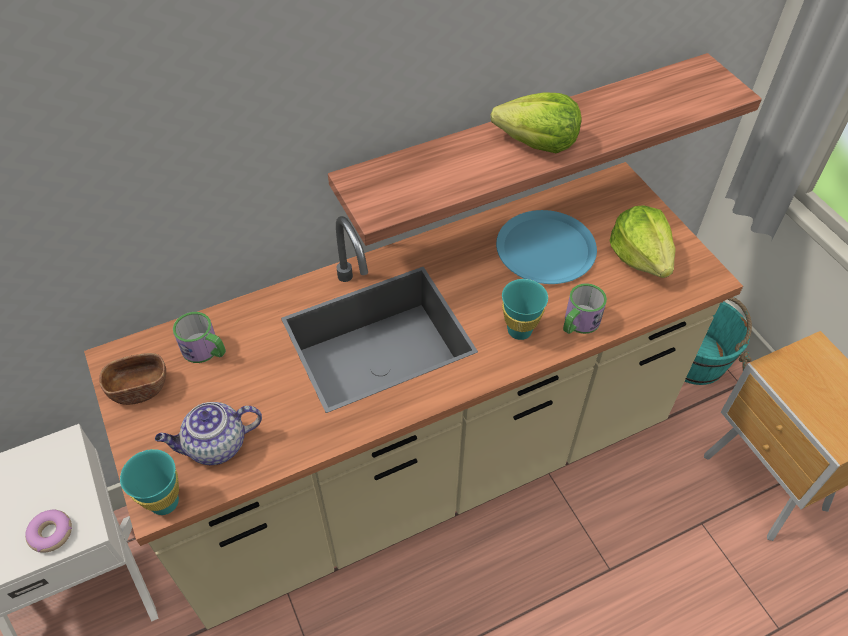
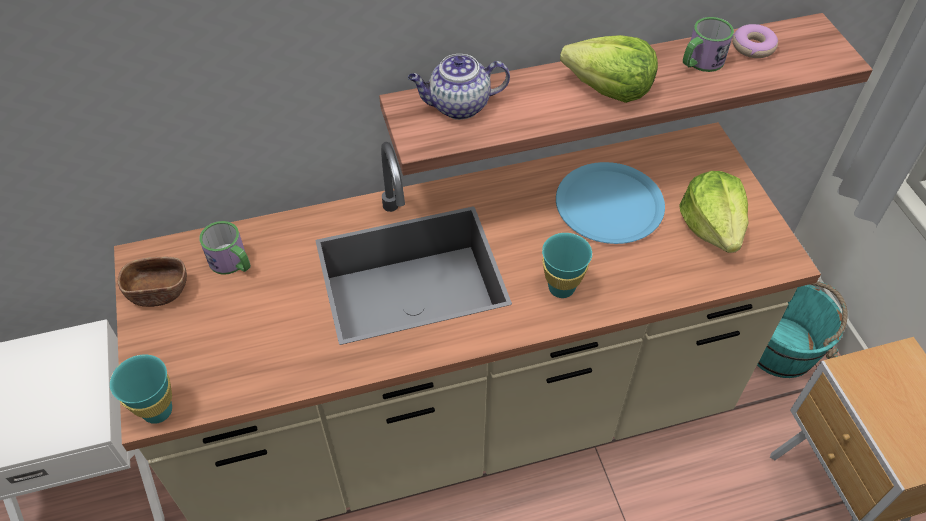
camera: 10 degrees right, 0 degrees up
(51, 533) = (57, 425): donut -> donut (753, 47)
(215, 446) = (220, 362): teapot -> teapot (458, 106)
(578, 323) = (627, 289): mug -> mug (700, 62)

